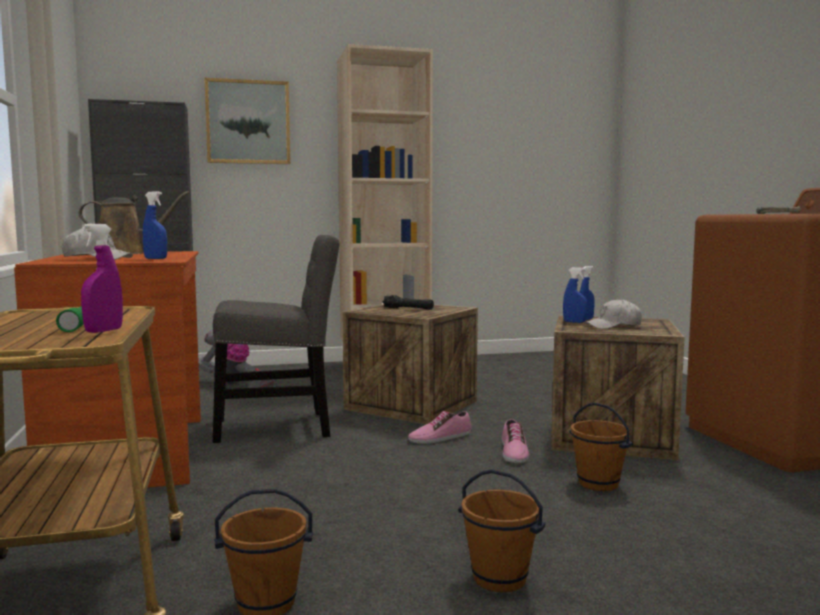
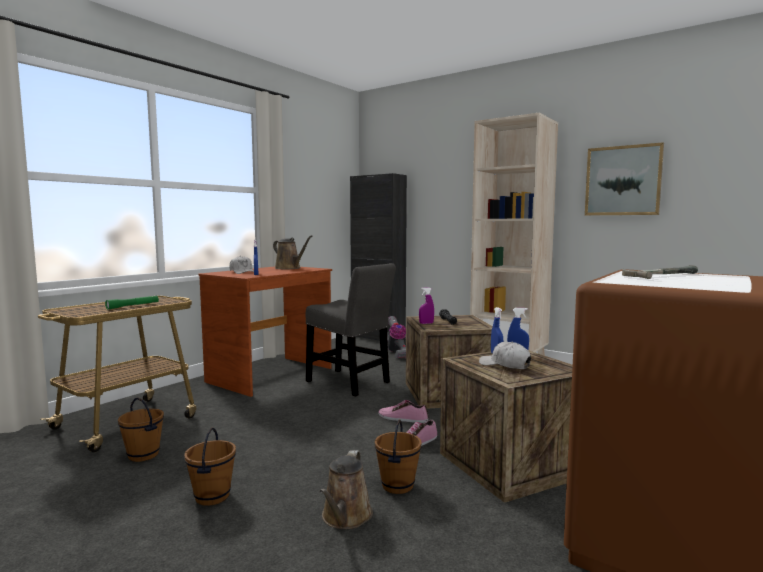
camera: 50 degrees right, 0 degrees up
(103, 331) = (106, 311): purple spray bottle -> purple spray bottle (426, 323)
(248, 122) = (440, 180): picture -> picture (623, 181)
(640, 522) = (345, 517): none -> brown watering can

